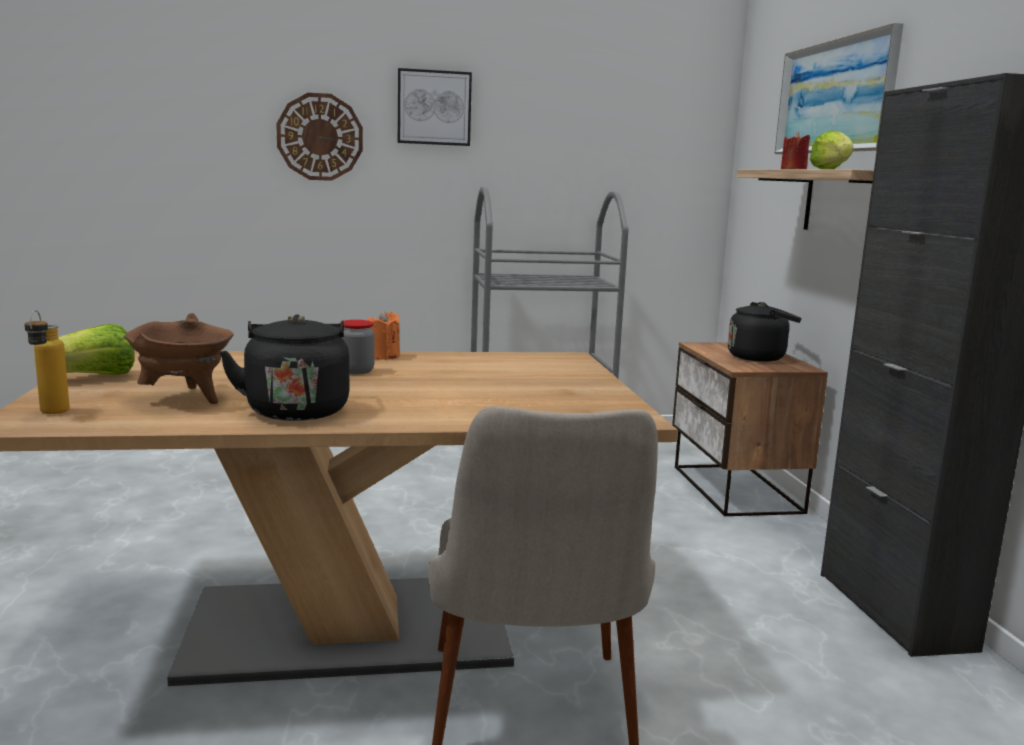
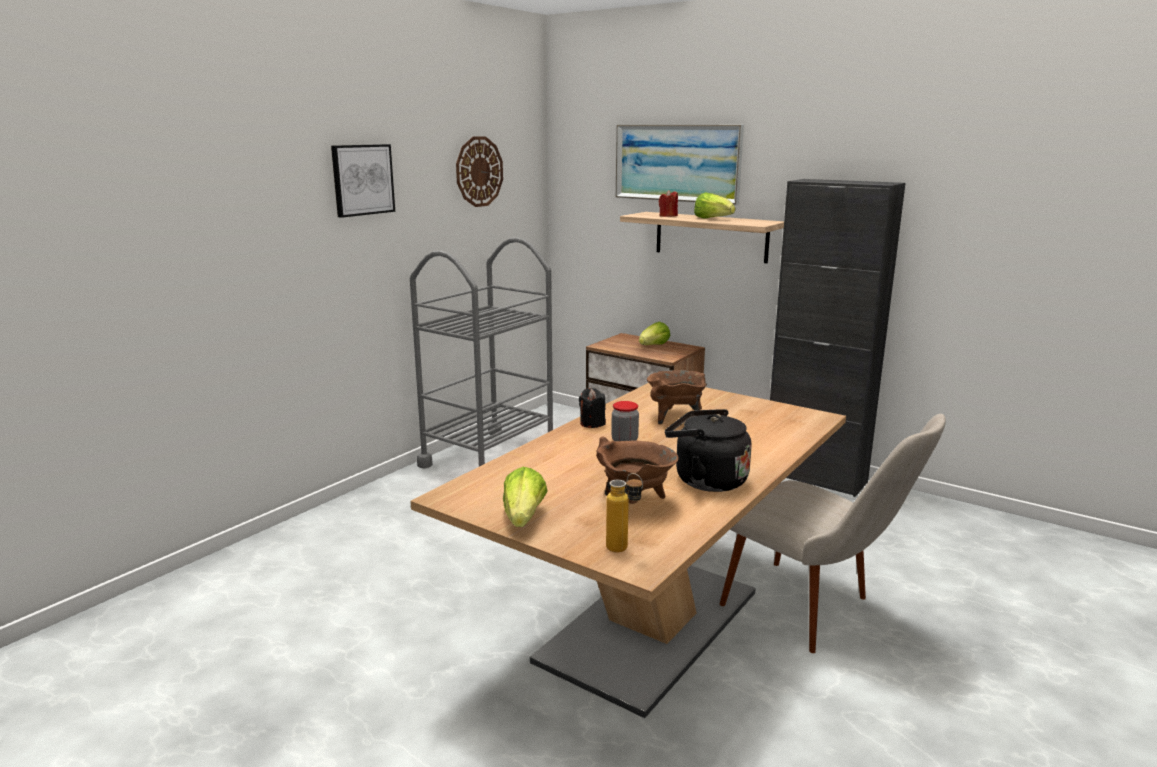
camera: 45 degrees left, 5 degrees up
(320, 137) = (272, 222): wall clock -> wall clock (479, 171)
(384, 356) = (592, 423): orange candle -> black candle
(472, 374) = (675, 417): none -> brown cooking pot
(759, 357) = (654, 346): black kettle -> lettuce

